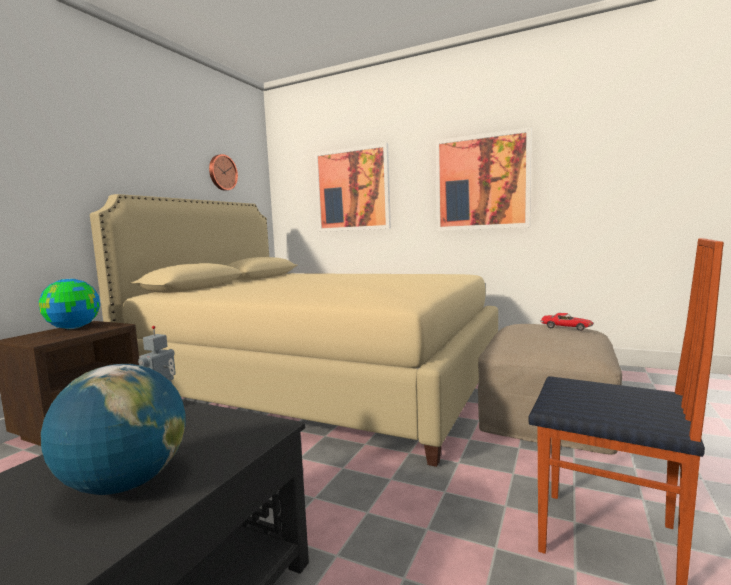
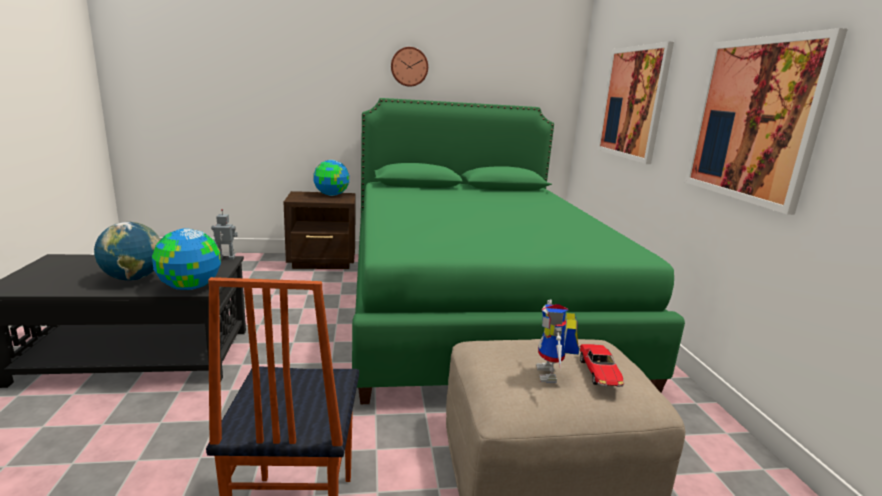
camera: 55 degrees right, 10 degrees up
(222, 172) = (508, 72): wall clock -> wall clock (409, 66)
(248, 436) = (189, 287): none -> globe
(319, 381) = (473, 307): beige bed -> green bed
(568, 335) = (552, 376): none -> toy robot

